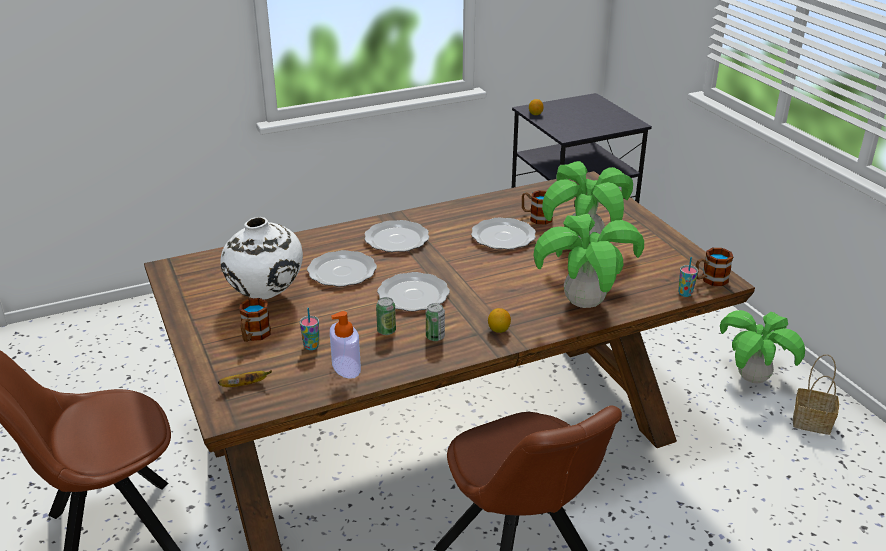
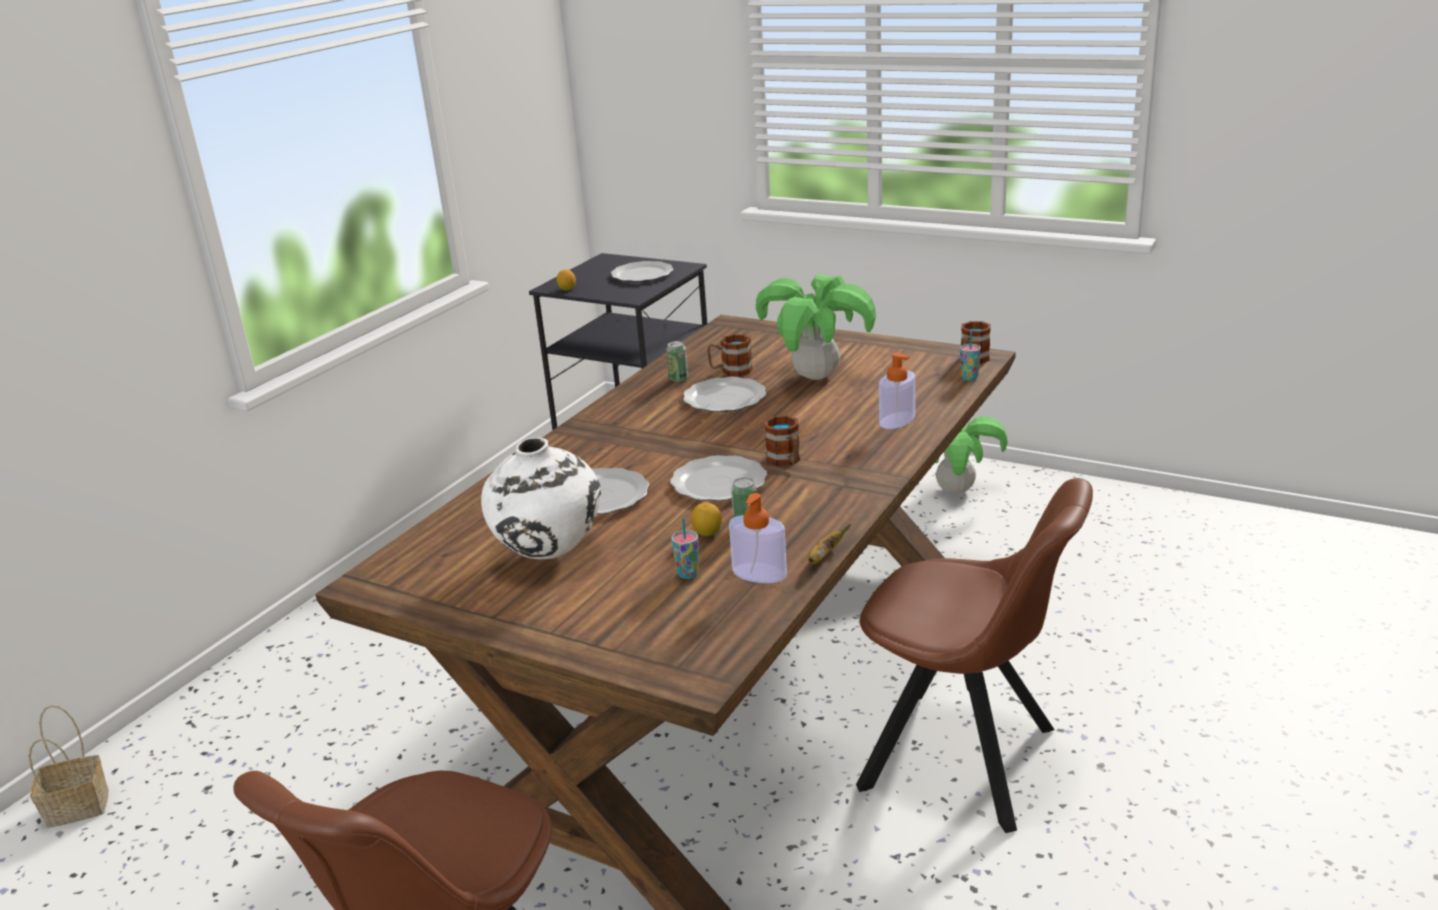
camera: 35 degrees left, 5 degrees down
(245, 385) = (675, 643): banana -> banana (824, 557)
(254, 336) = (602, 596): mug -> mug (786, 461)
(397, 238) = (613, 443): plate -> plate (642, 274)
(435, 337) = (805, 507): can -> can (678, 378)
(499, 330) = (857, 474): lemon -> lemon (707, 533)
(584, 303) = (897, 420): potted plant -> soap dispenser
(813, 422) = (1044, 502): basket -> basket (80, 806)

